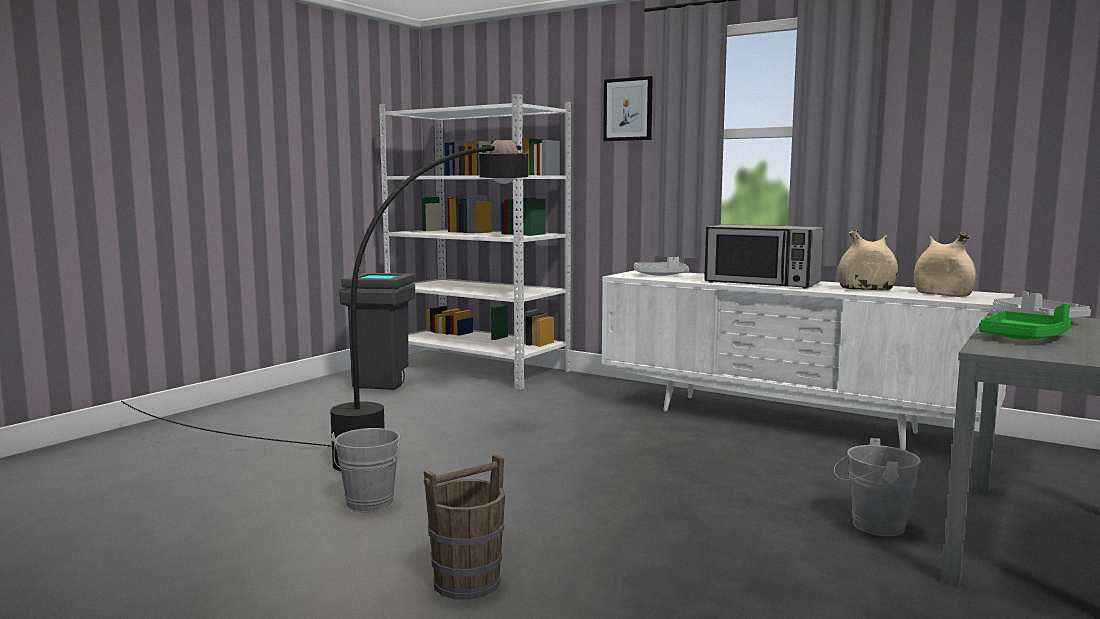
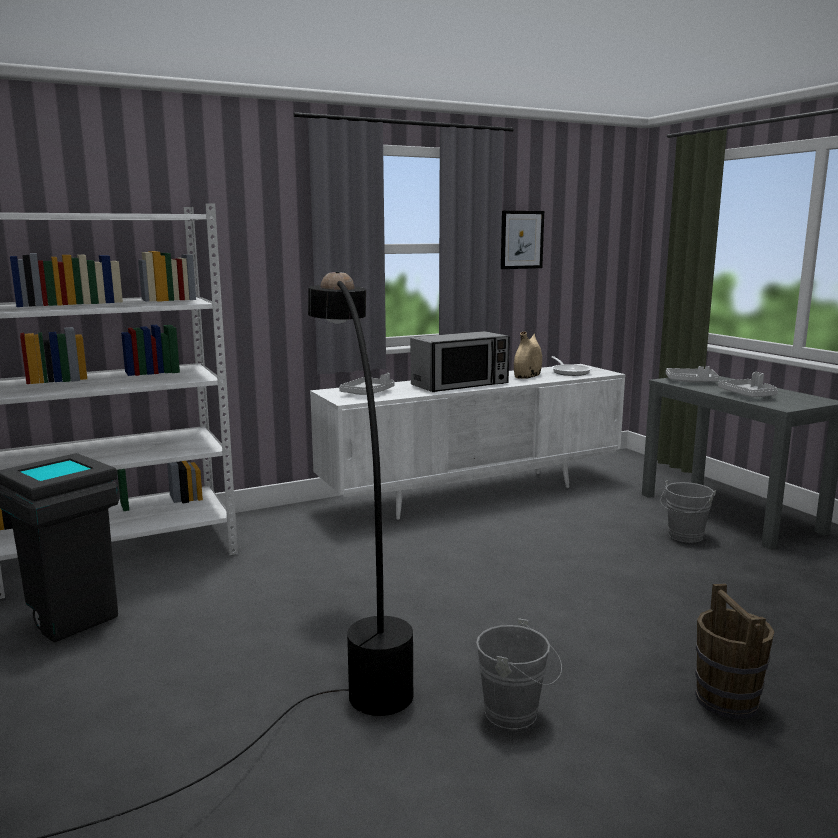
camera: 60 degrees left, 5 degrees up
(628, 109) = (265, 220): picture -> picture (521, 240)
(942, 294) = (569, 372): beige vase -> frying pan
(1024, 338) = (748, 395): green tray -> grey tray

